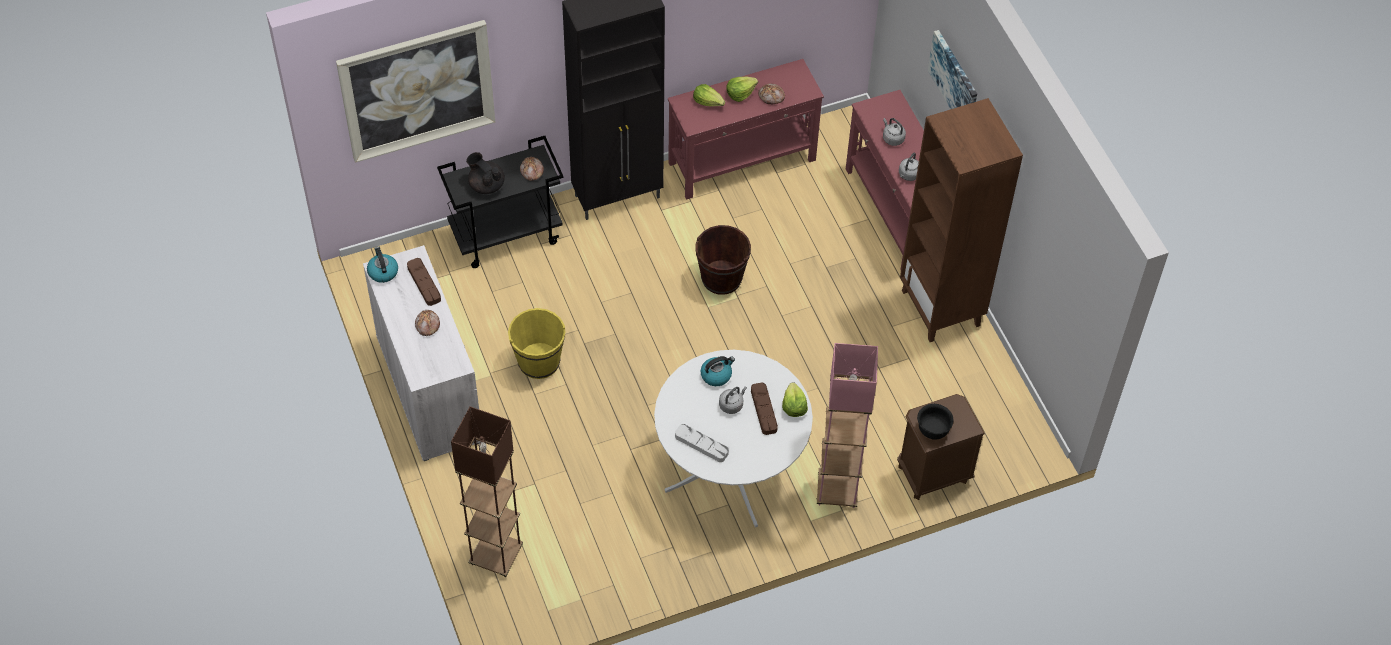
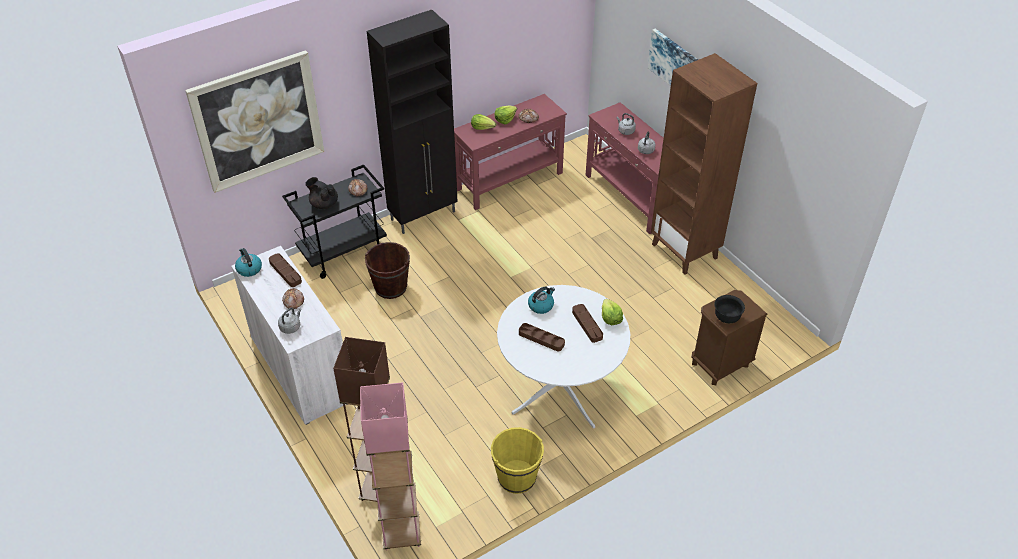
camera: 10 degrees left, 10 degrees down
(539, 361) = (387, 335): yellow bucket -> yellow bucket (516, 477)
(701, 444) = (543, 358): grey tray -> none
(705, 419) = (541, 339): none -> brown tray
(721, 278) = (515, 256): brown bucket -> brown bucket (390, 287)
(732, 405) = (560, 325): grey kettle -> grey kettle (291, 327)
(837, 491) = (650, 389): pink floor lamp -> pink floor lamp (401, 533)

